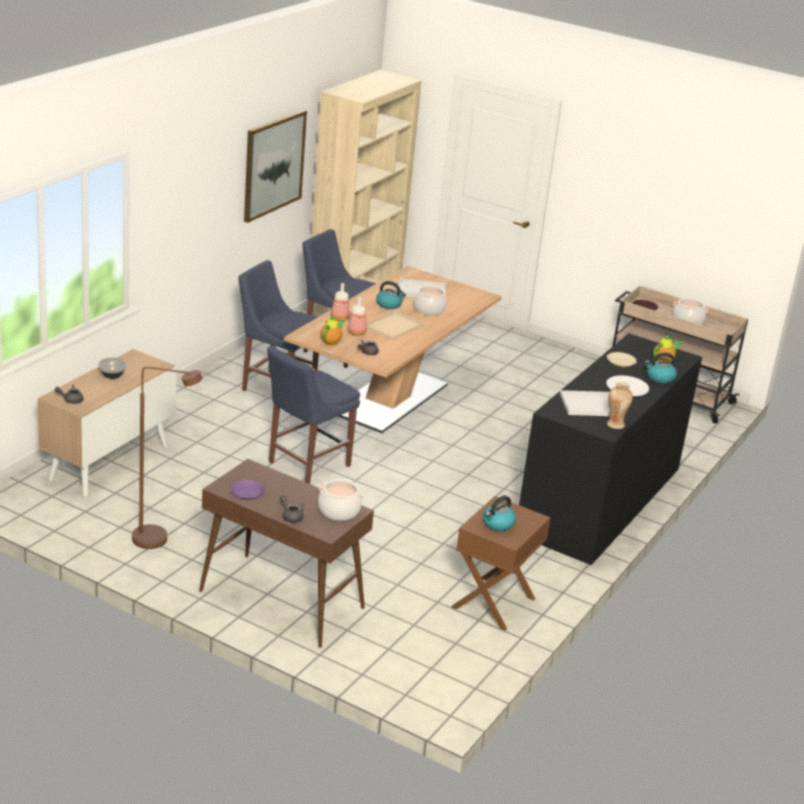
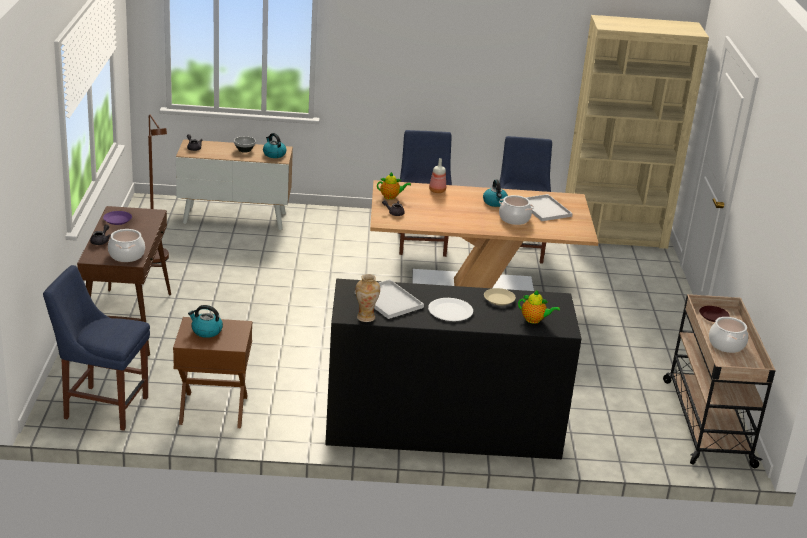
camera: 60 degrees right, 0 degrees up
(273, 165) = (516, 63): picture -> none
(306, 465) = (322, 283): blue chair -> blue chair (102, 406)
(357, 333) = (422, 202): bottle -> none
(393, 326) = (458, 212): beige tray -> none
(659, 378) = (495, 323): kettle -> kettle (274, 154)

